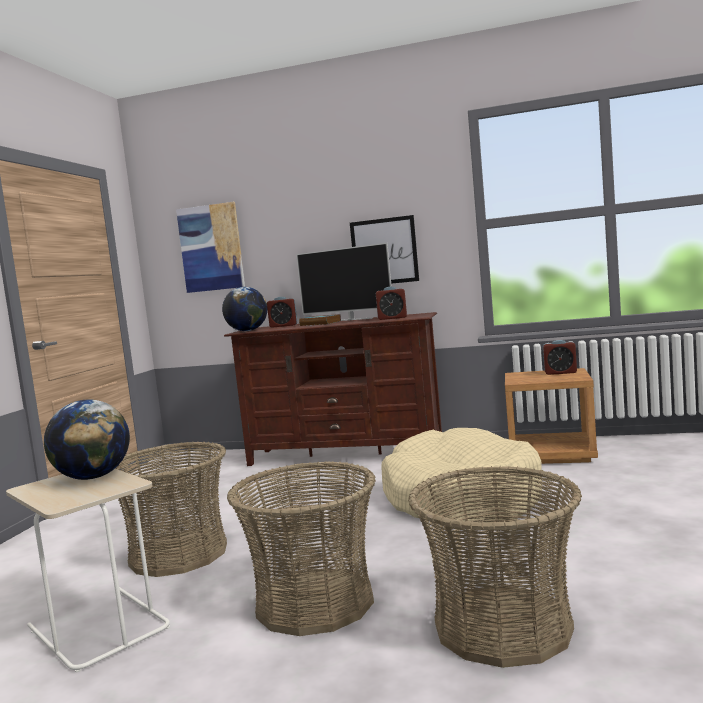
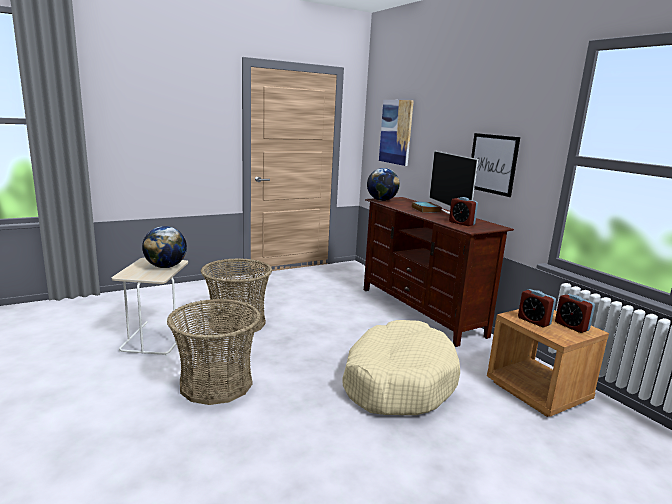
camera: 45 degrees right, 10 degrees up
(283, 326) = (411, 203): alarm clock -> alarm clock (534, 321)
(503, 626) = (232, 458): basket -> none

